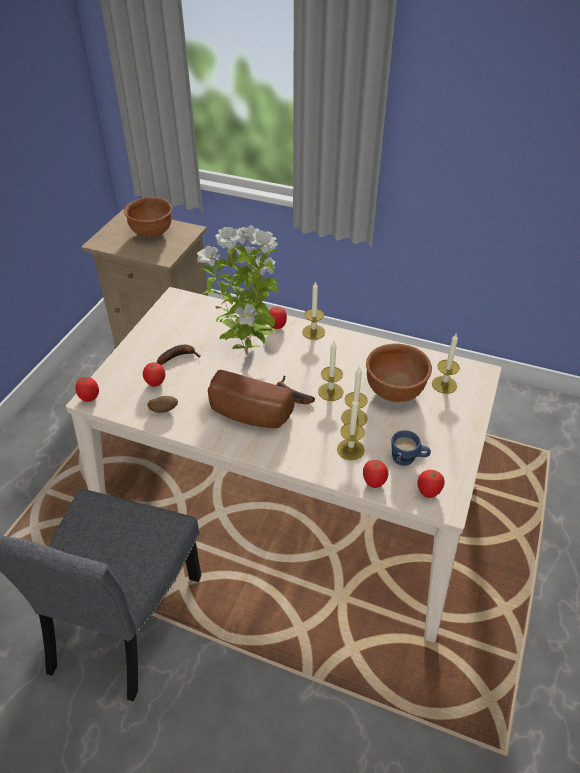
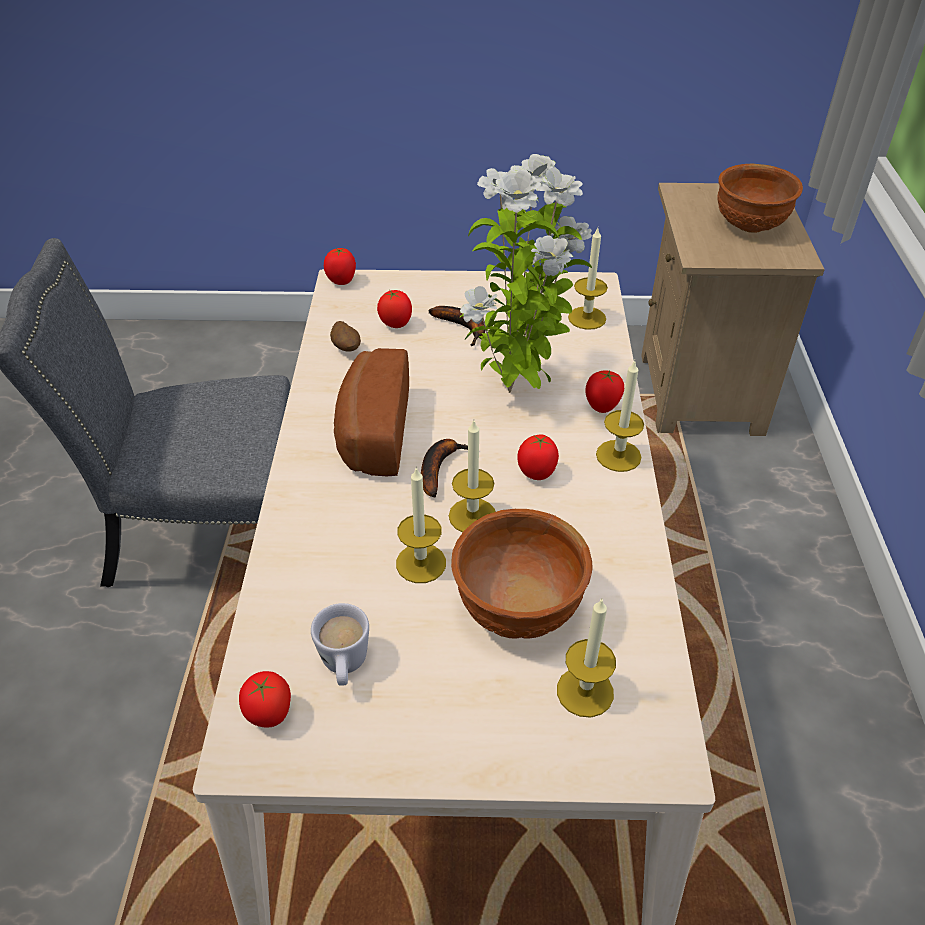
camera: 70 degrees right, 0 degrees up
(350, 449) = (341, 575): candle -> candle (587, 318)
(374, 482) = (273, 626): tomato -> tomato (537, 474)
(408, 459) = (344, 667): blue mug -> white mug

